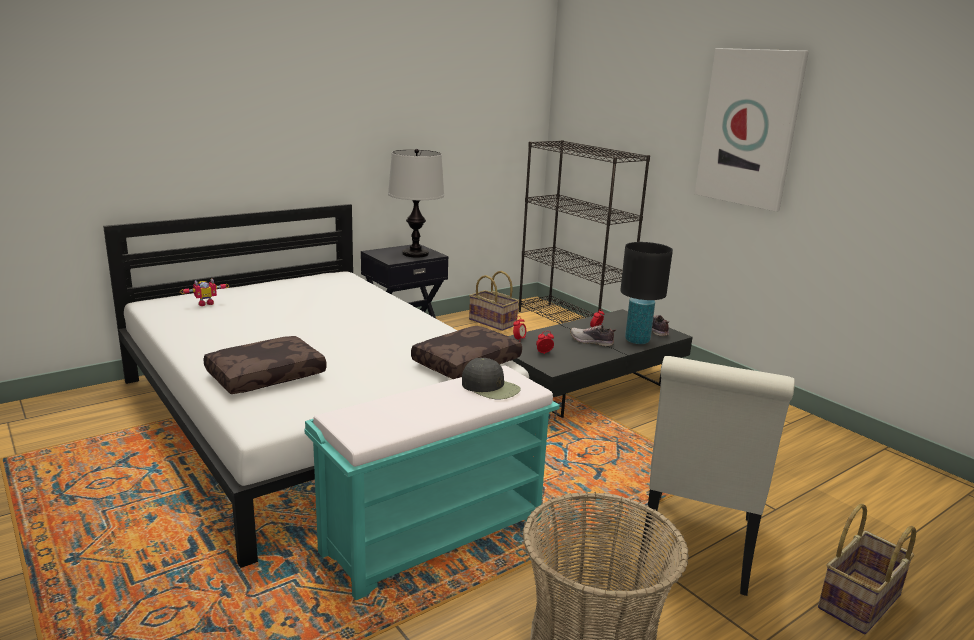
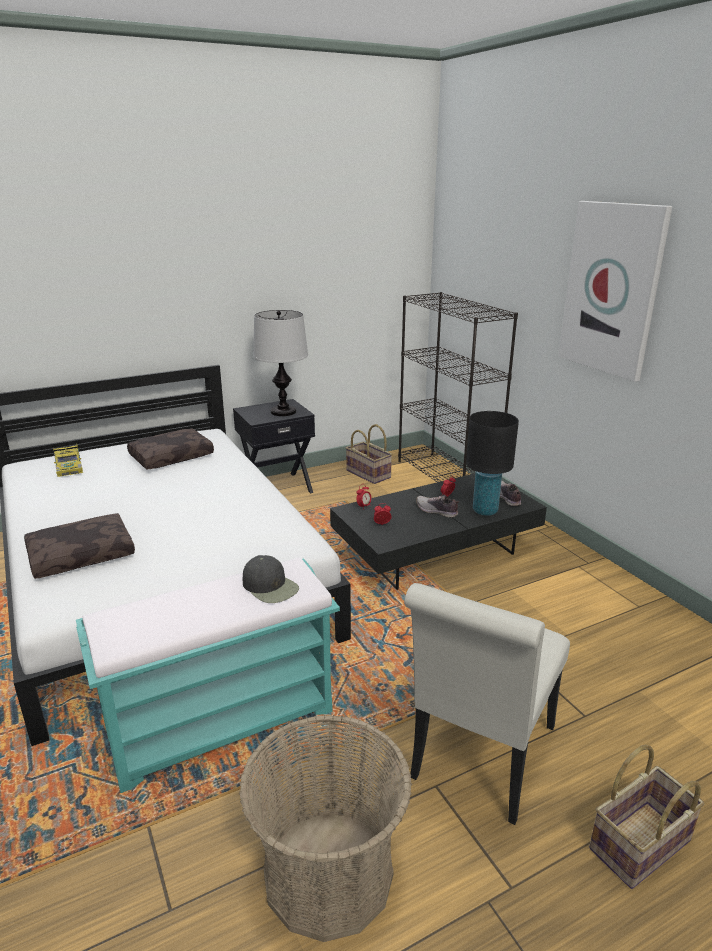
camera: 10 degrees right, 5 degrees up
(205, 303) = (69, 467): toy robot -> toy car
(466, 362) = (278, 544): brown pillow -> brown pillow (171, 456)

